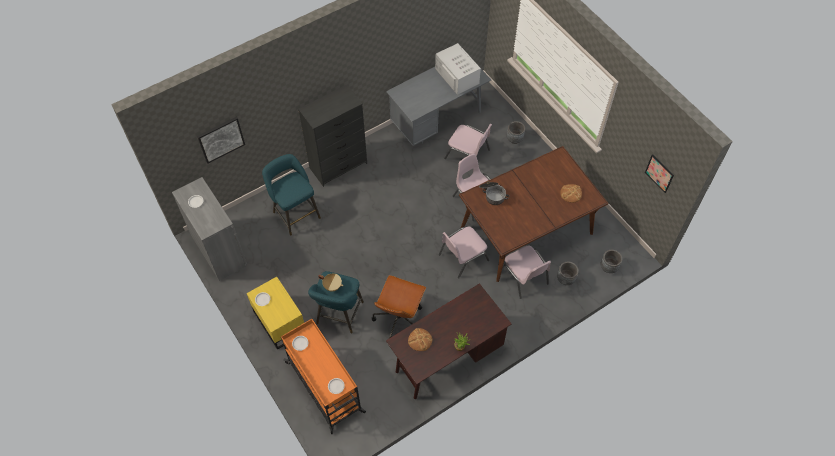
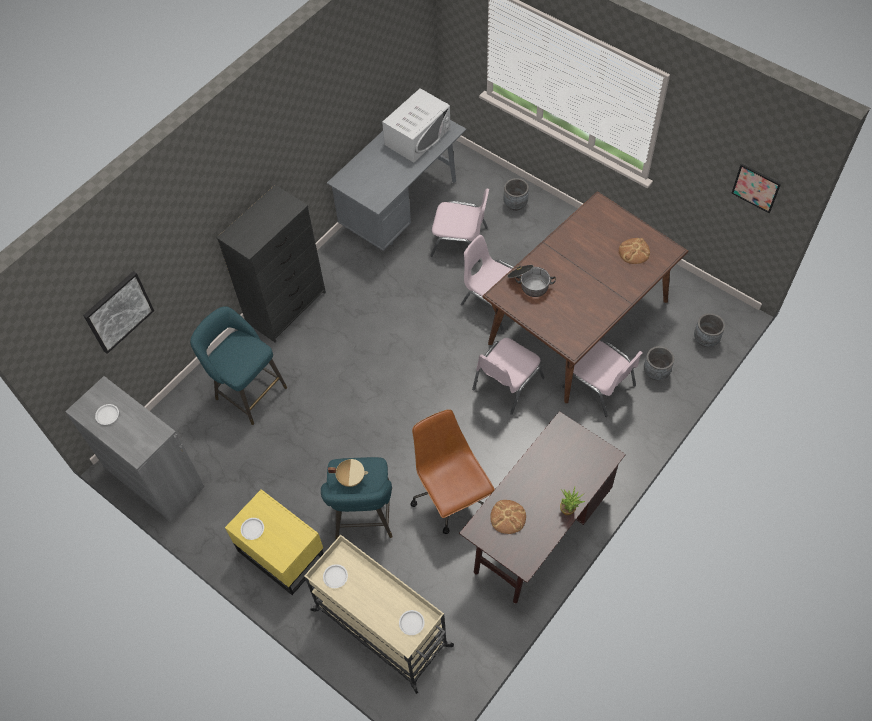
camera: 15 degrees left, 0 degrees up
(325, 388) = (383, 629): orange cart -> beige cart
(399, 320) = (451, 498): brown office chair -> brown office chair turned 150 degrees clockwise
(457, 76) = (417, 136): white microwave -> white microwave turned 90 degrees clockwise

